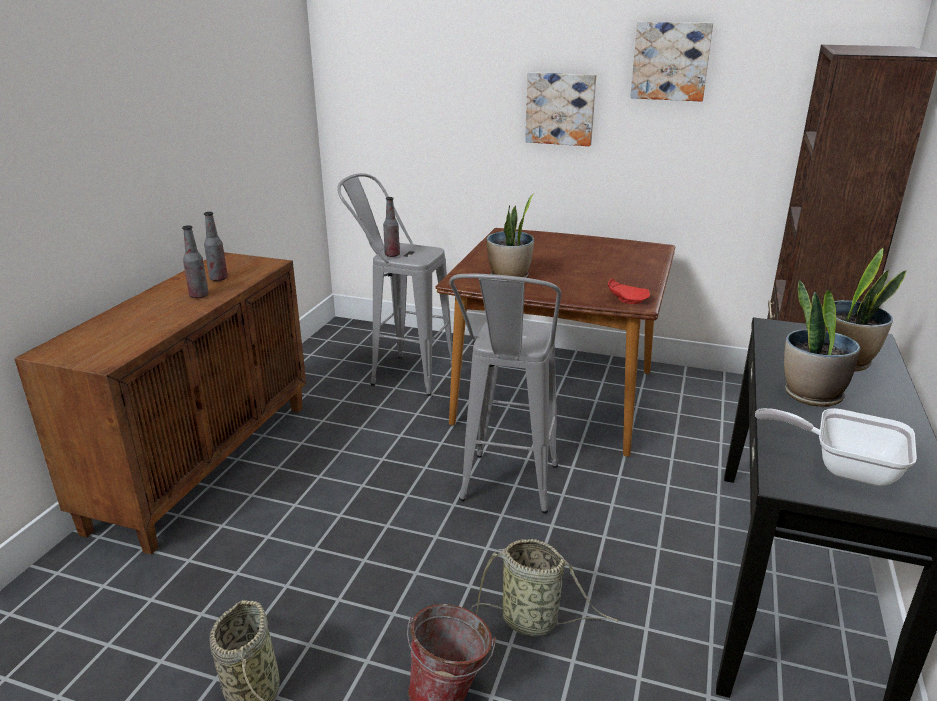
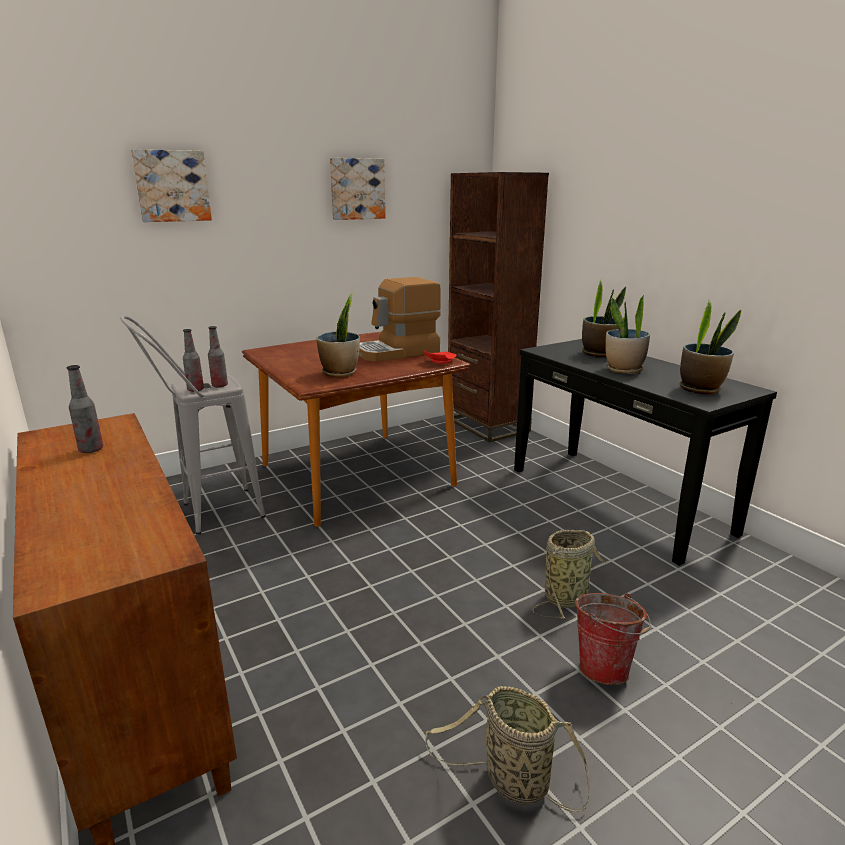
camera: 50 degrees left, 5 degrees down
(199, 296) = (111, 468): bottle -> bottle (220, 385)
(506, 493) = (430, 544): grey stool -> none
(560, 108) = (277, 234): picture -> picture (172, 186)
(615, 274) = (397, 352): none -> coffee machine
(844, 467) = (700, 389): frying pan -> potted plant

